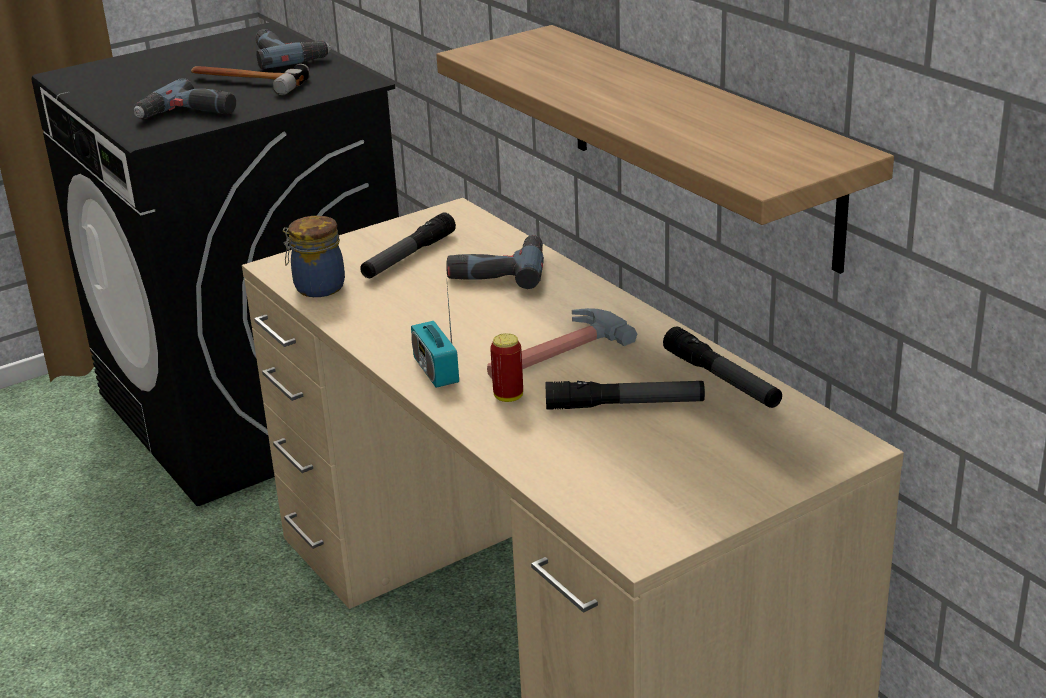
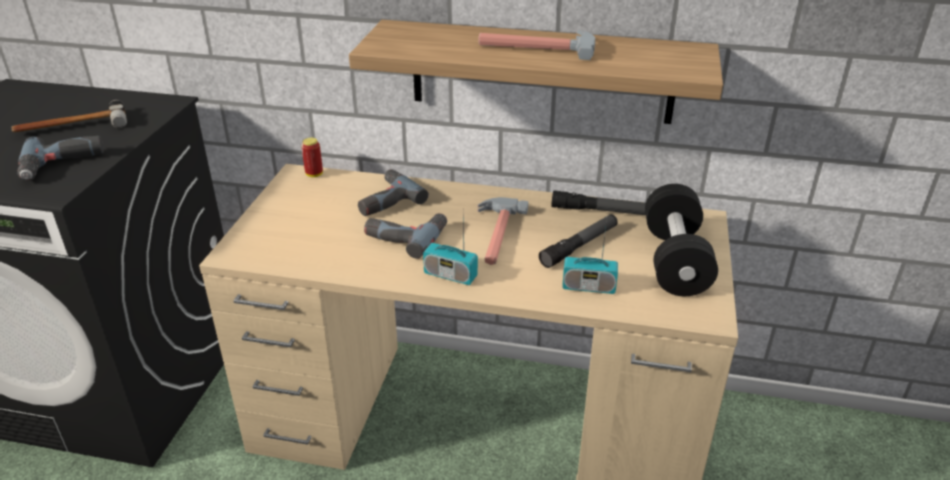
camera: 45 degrees left, 5 degrees up
(288, 56) = (71, 99): power drill -> power drill (406, 235)
(317, 287) = (284, 257): jar -> none
(408, 256) = (313, 212): flashlight -> none
(508, 396) = (515, 270): can -> can (314, 174)
(557, 449) = (588, 287): none -> radio
(642, 96) = (536, 47): none -> hammer
(713, 471) = (675, 260): none -> black dumbbell

